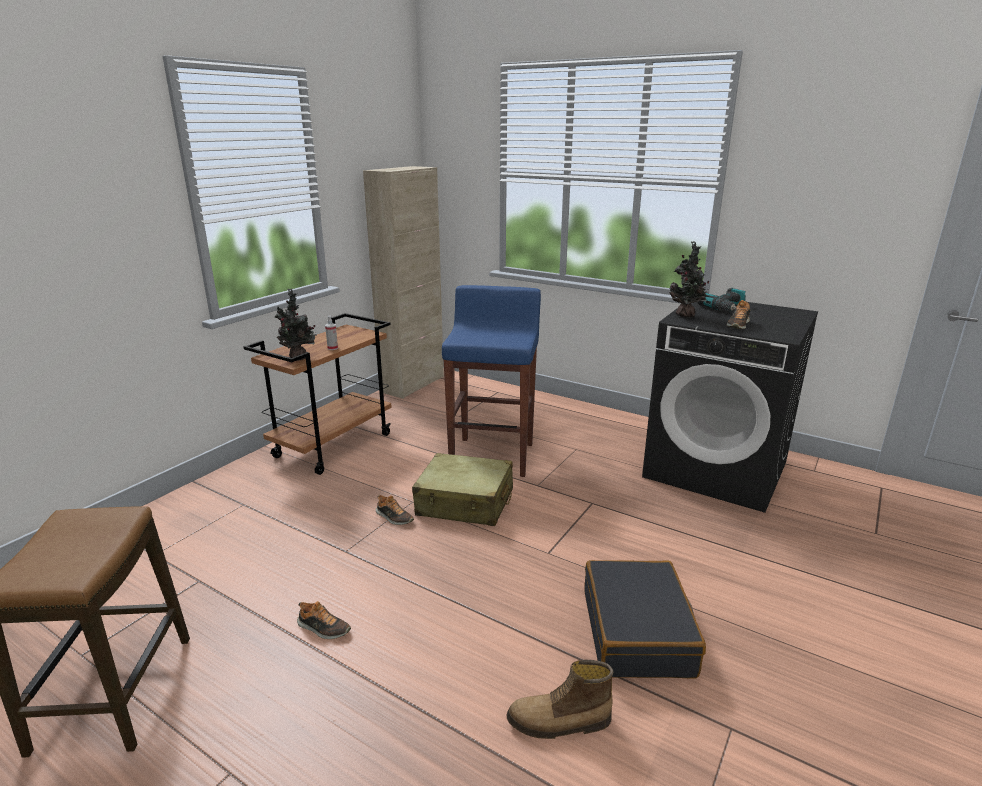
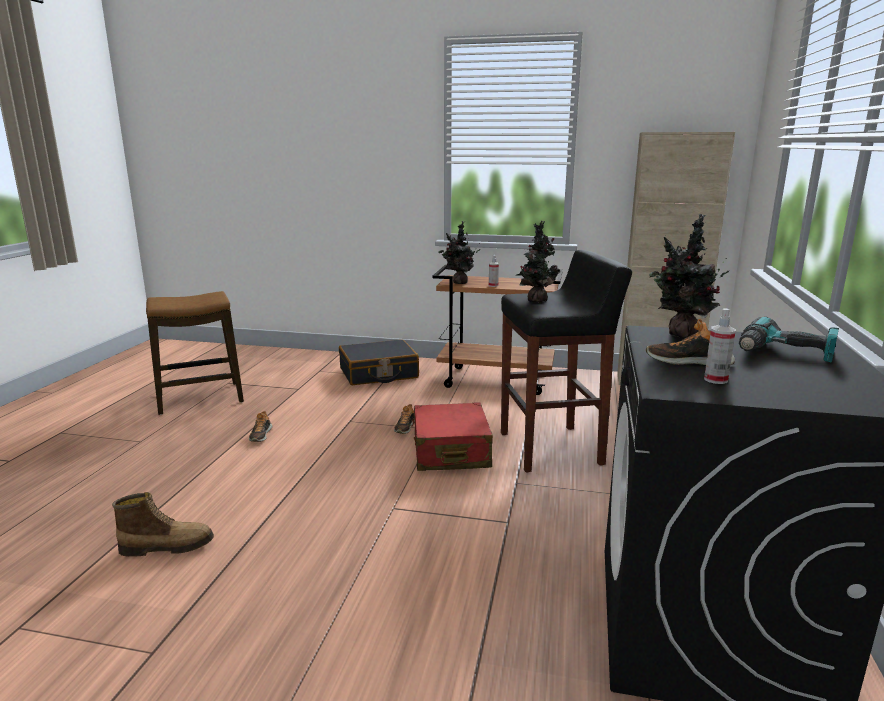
camera: 70 degrees right, 5 degrees down
(465, 503) = (450, 451): beige suitcase -> red suitcase
(481, 338) = (535, 300): none -> potted plant
(493, 456) = (552, 448): blue stool -> black stool
(559, 723) = (167, 546): boot -> boot turned 105 degrees clockwise
(638, 632) = (284, 578): black suitcase -> black suitcase (378, 373)
(769, 327) = (716, 379): none -> spray bottle

